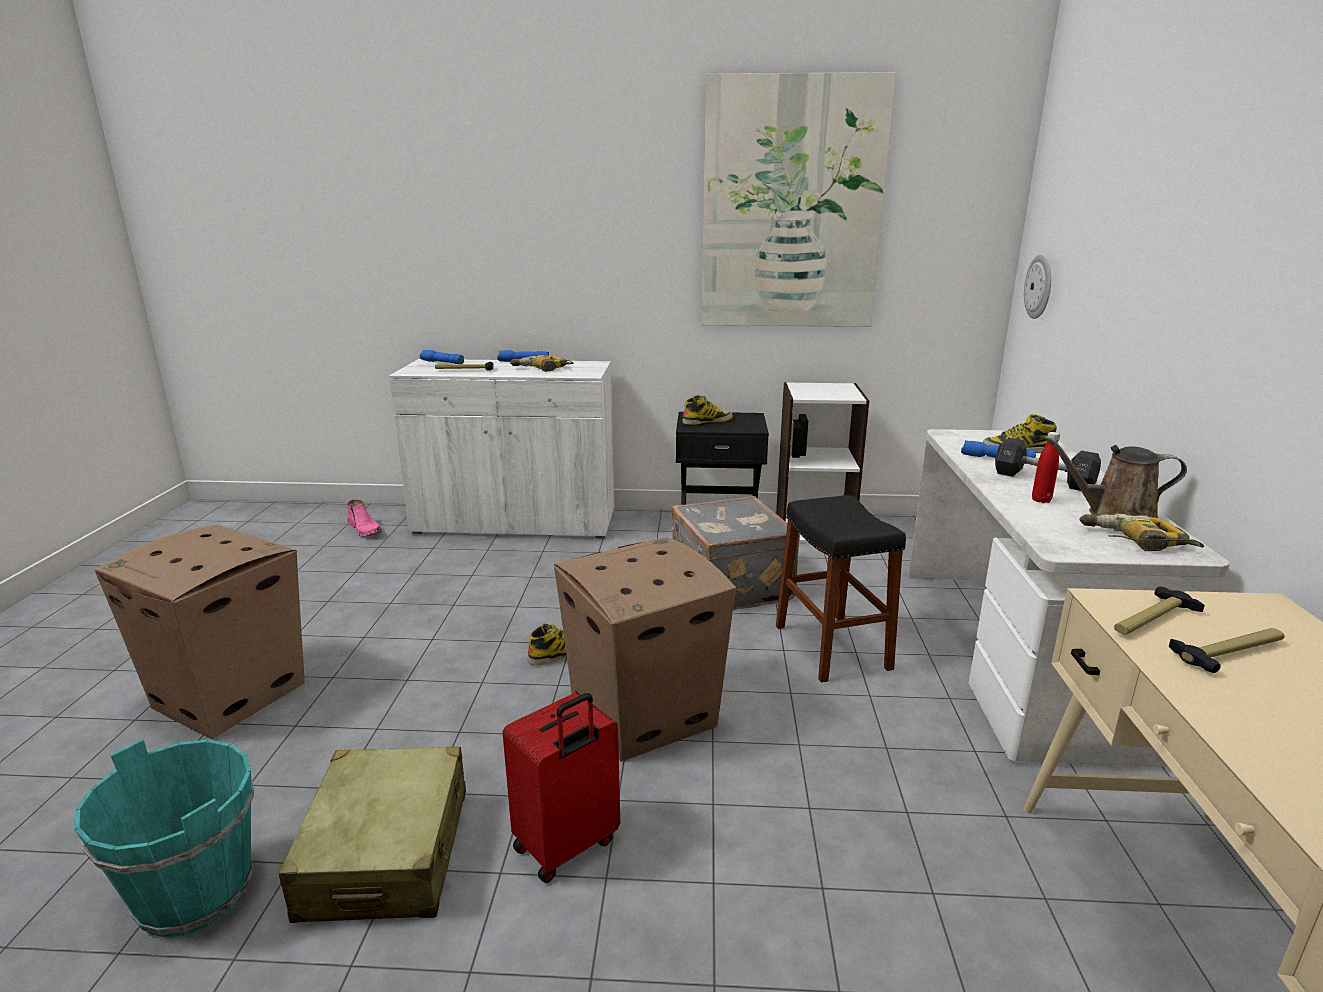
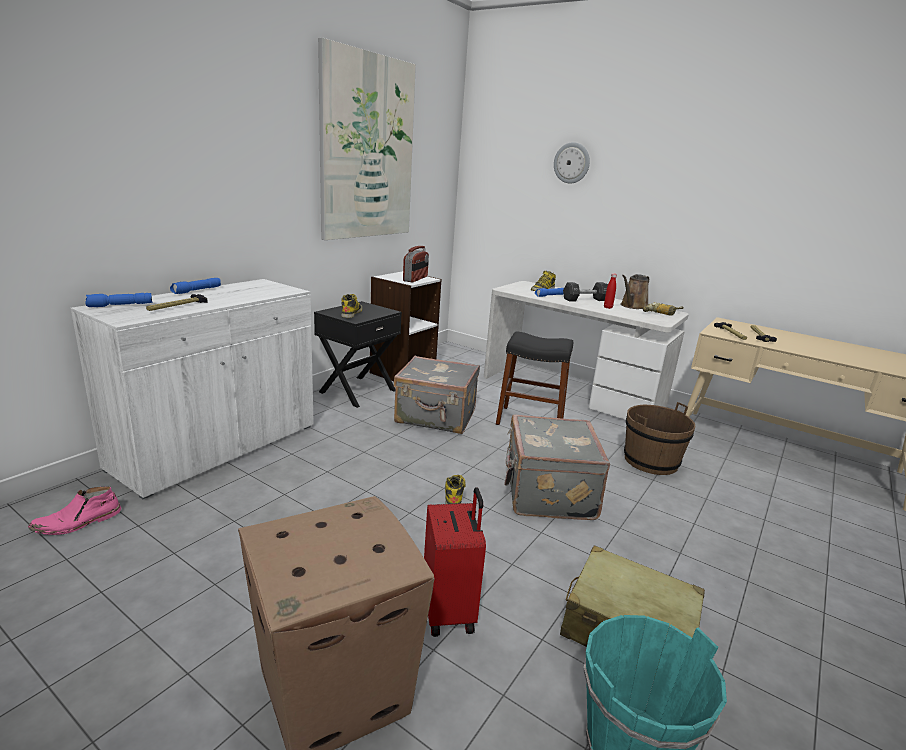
camera: 60 degrees left, 0 degrees up
(365, 530) = (78, 523): pink boot -> pink boot turned 150 degrees clockwise
(541, 369) = (240, 293): power drill -> none
(567, 846) = (651, 557): red suitcase -> red suitcase (450, 611)
(641, 714) = (547, 493): cardboard box -> grey suitcase
(829, 394) = (415, 279): none -> radio
(874, 793) = (651, 461): none -> brown bucket
(1039, 287) = (489, 203): wall clock -> wall clock (572, 163)

